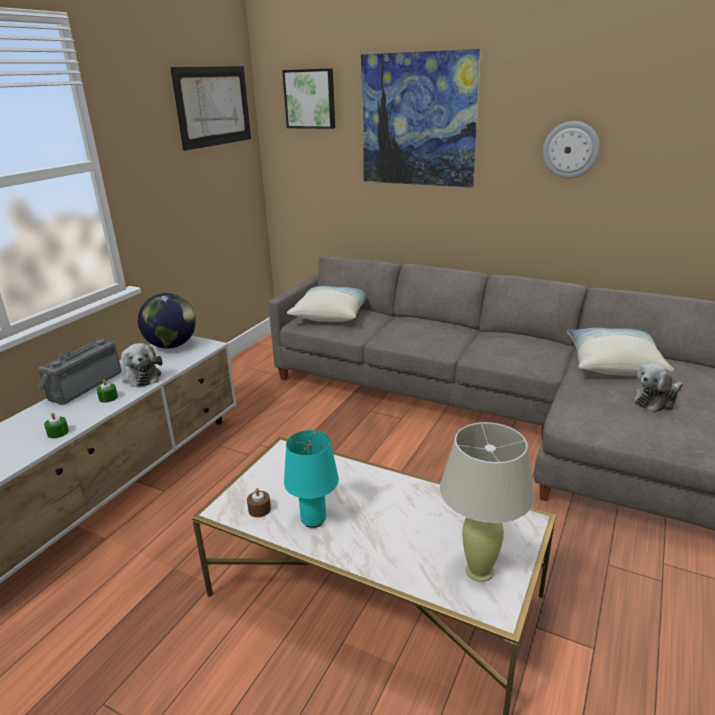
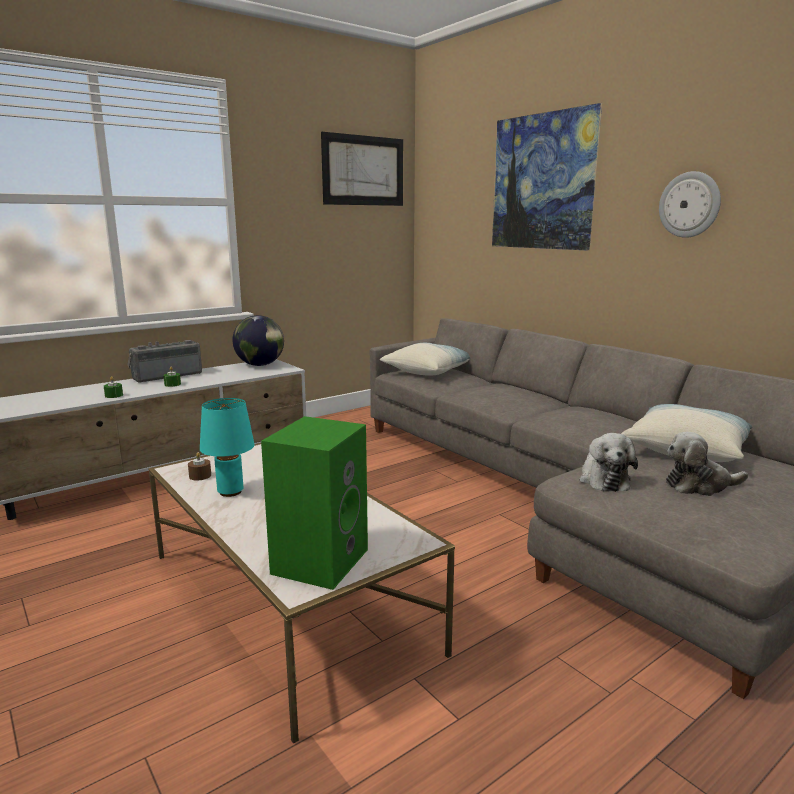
camera: 25 degrees right, 10 degrees down
(142, 376) = (212, 377): plush toy -> plush toy (603, 479)
(310, 99) = (455, 167): picture -> none
(479, 571) = (319, 560): beige table lamp -> green speaker

